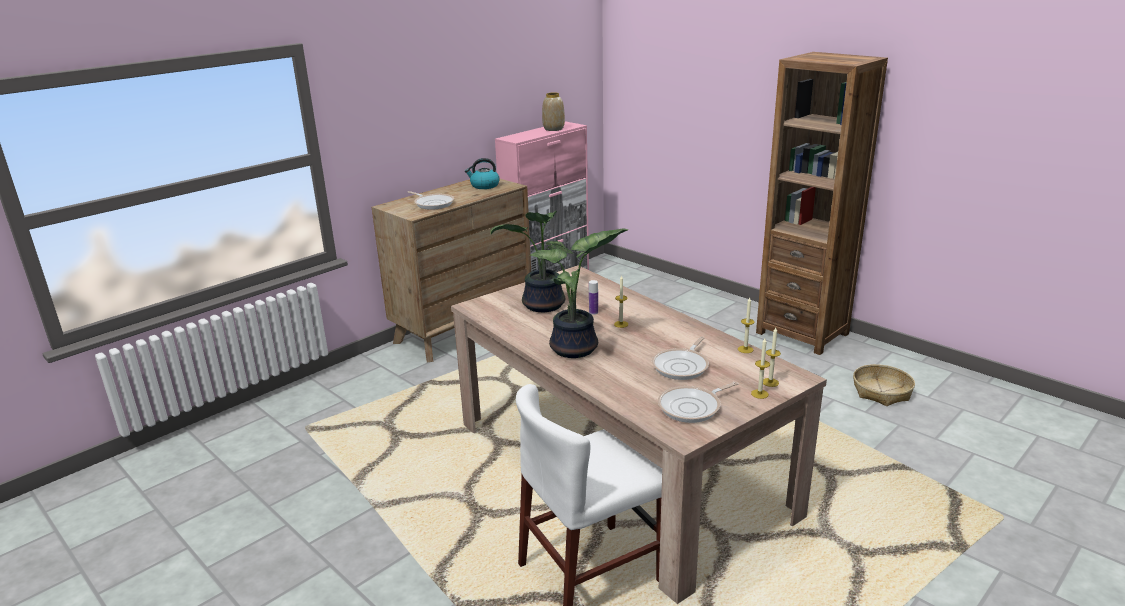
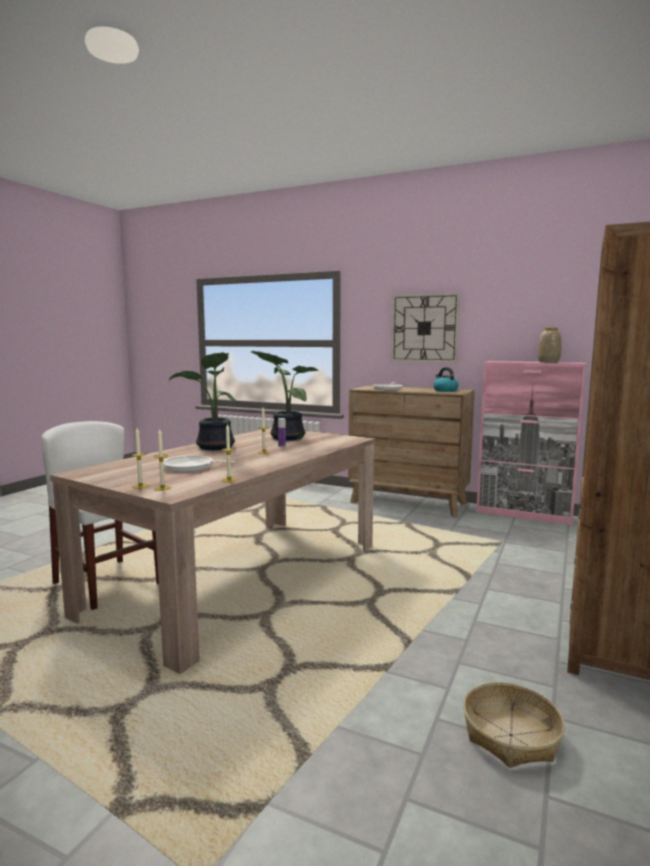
camera: 70 degrees right, 15 degrees down
(426, 113) = (424, 328): none -> wall clock
(692, 407) = (120, 472): frying pan -> none

